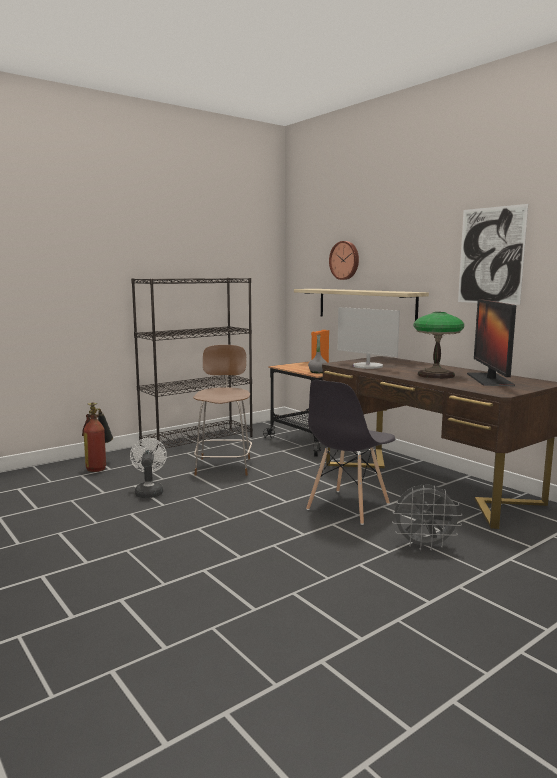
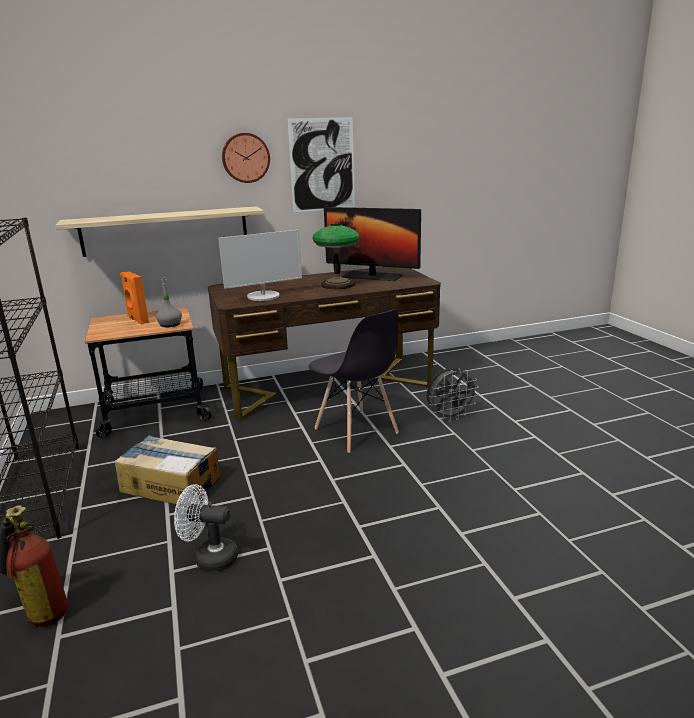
camera: 70 degrees left, 10 degrees up
(223, 466) = (170, 484): brown chair -> cardboard box
(345, 260) = (117, 177): wall clock -> wall clock (245, 158)
(424, 546) = (449, 417): grey fan -> grey fan turned 45 degrees clockwise

